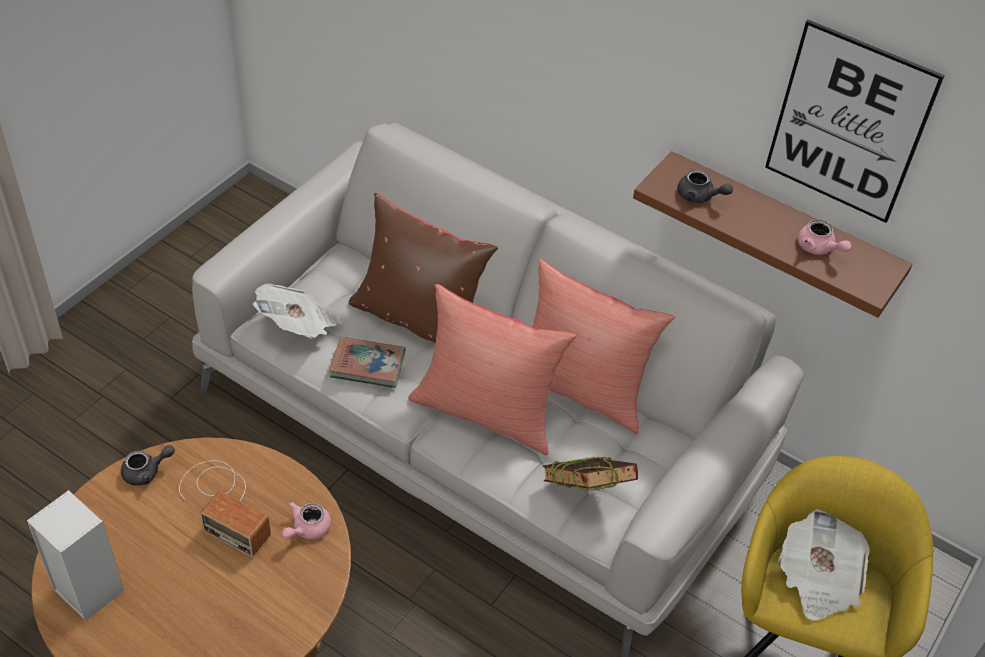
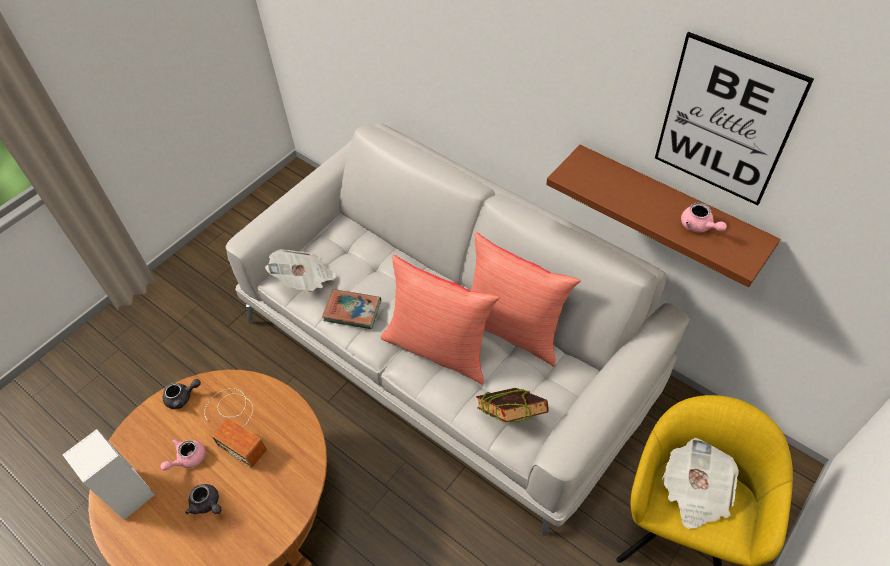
camera: 10 degrees right, 5 degrees up
(307, 529) = (295, 445): pink teapot -> pink teapot (187, 458)
(419, 320) = (394, 274): brown pillow -> none
(699, 197) = (600, 183): grey teapot -> grey teapot (207, 504)

